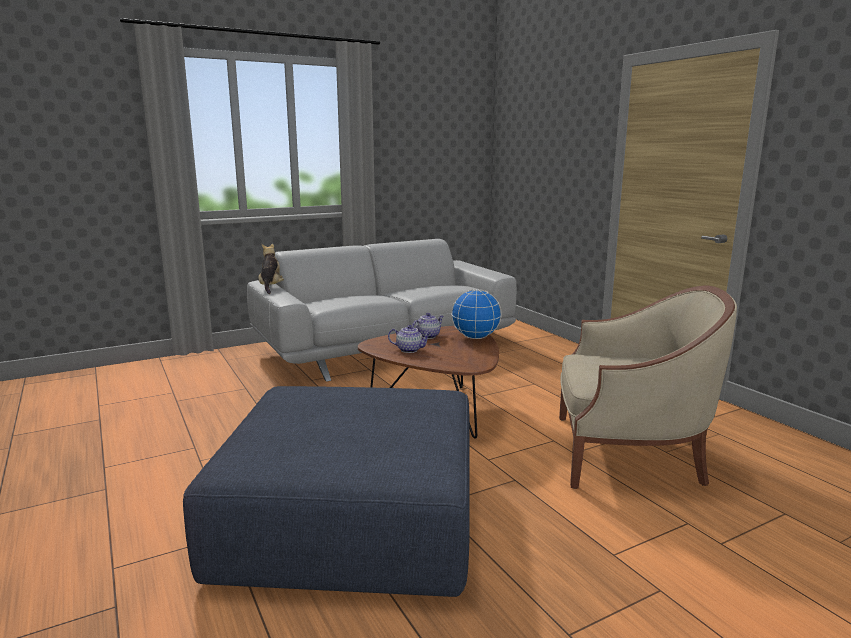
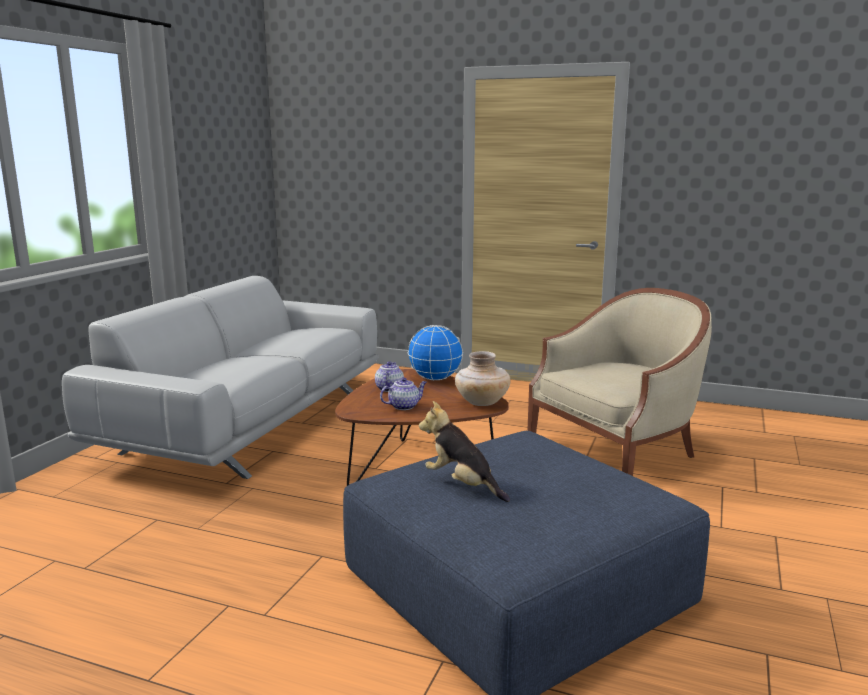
camera: 40 degrees left, 0 degrees up
(271, 287) = (124, 372): plush toy -> plush toy (462, 485)
(470, 362) = (482, 402): none -> beige vase

